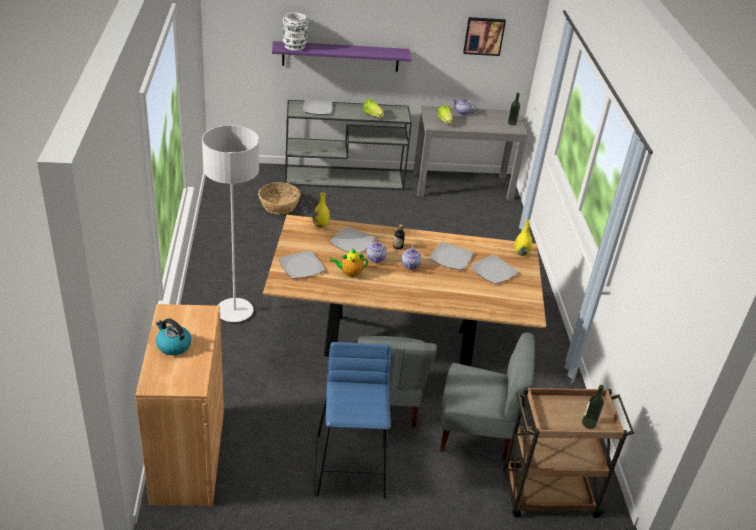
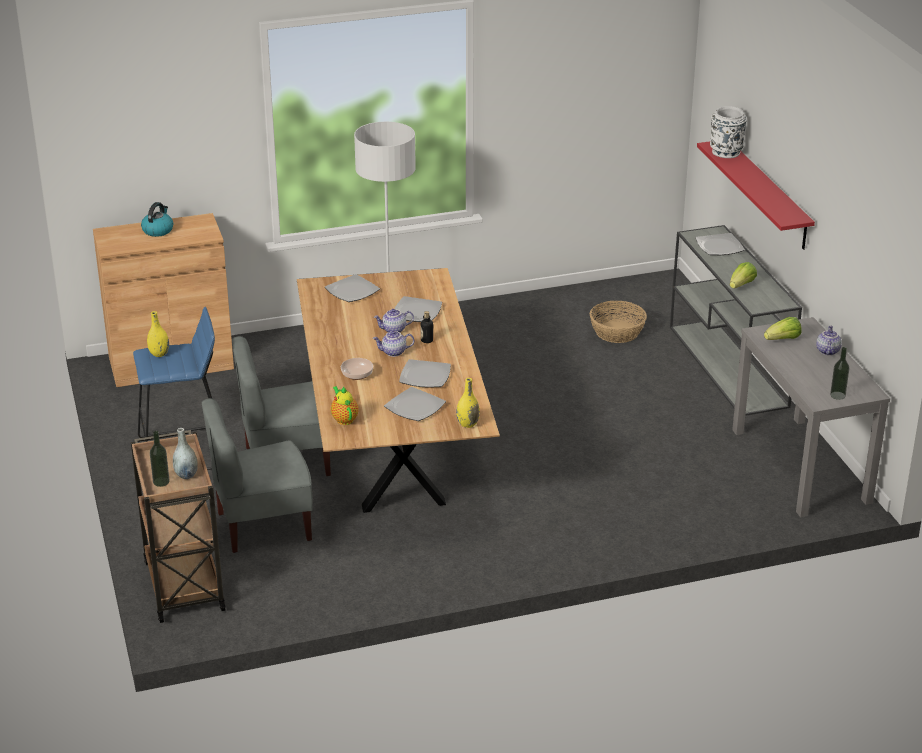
camera: 80 degrees right, 5 degrees down
(320, 225) = (438, 289): yellow vase -> yellow vase (159, 354)
(340, 56) = (768, 195): purple shelf -> red shelf
(349, 273) = (356, 318): teapot -> teapot (344, 419)
(439, 289) = (356, 375): none -> bowl
(476, 433) = (263, 526): grey chair -> grey chair turned 75 degrees clockwise
(483, 35) = (872, 248): picture -> none
(580, 406) = (186, 475): none -> grey vase

